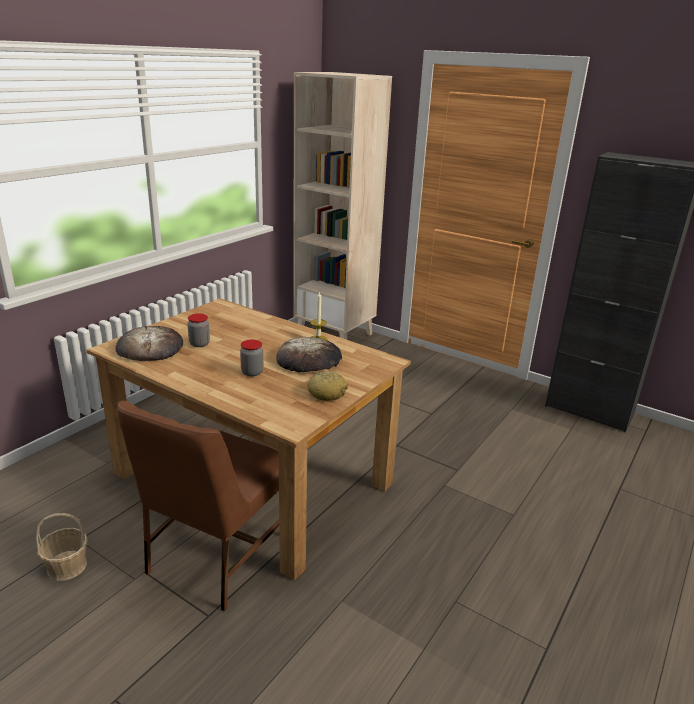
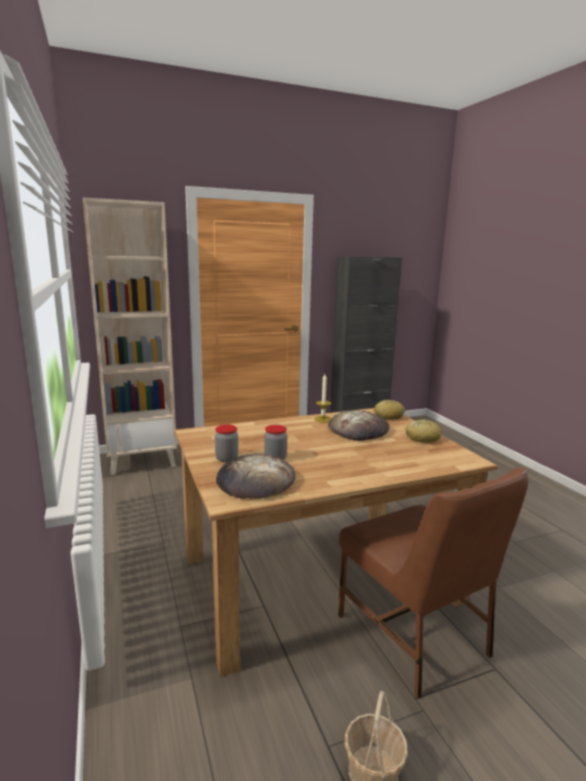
camera: 55 degrees left, 10 degrees down
(252, 372) = (361, 452): jar -> jar (226, 458)
(374, 366) = (388, 416): none -> bread

